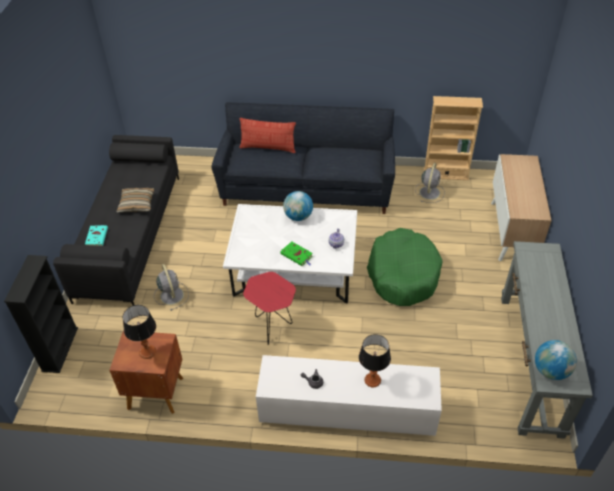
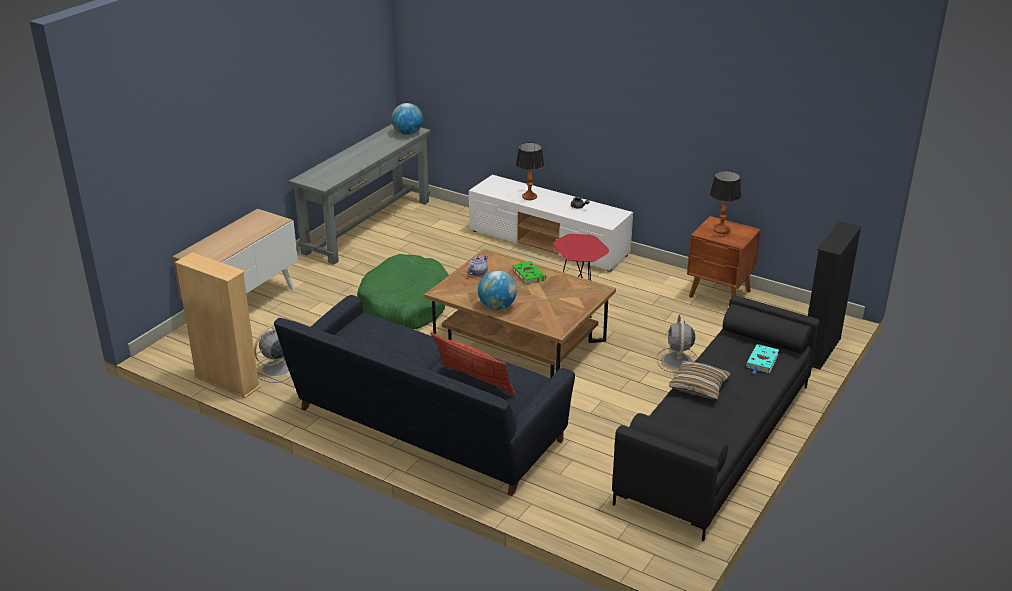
camera: 155 degrees left, 15 degrees down
(294, 270) = (519, 343): white coffee table -> brown coffee table

